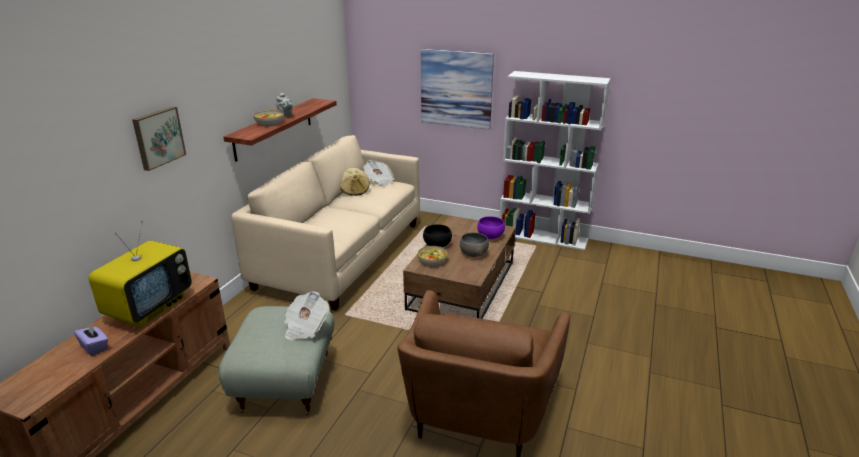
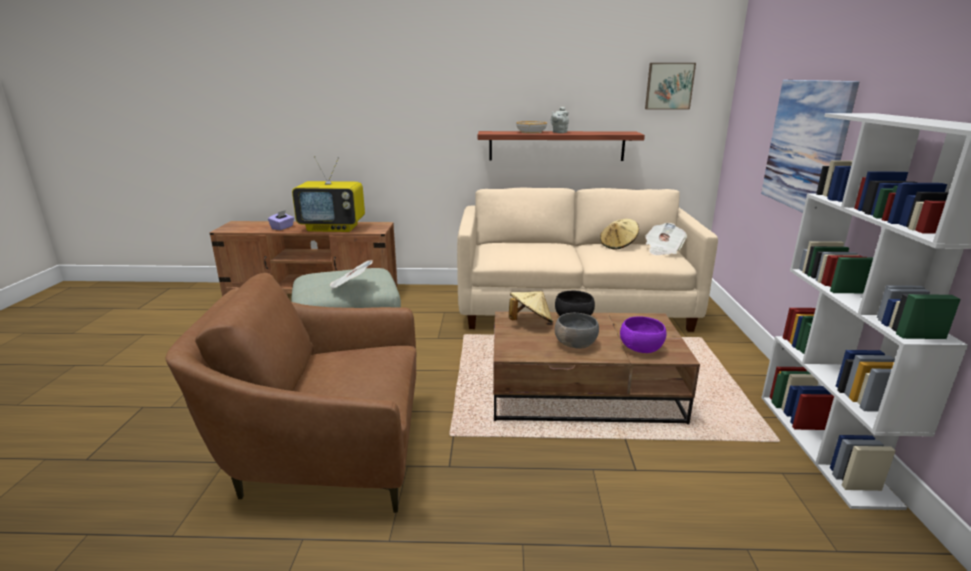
camera: 70 degrees right, 5 degrees down
(158, 137) = (403, 108): picture -> picture (669, 86)
(432, 261) = (530, 322): bowl -> beige hat

